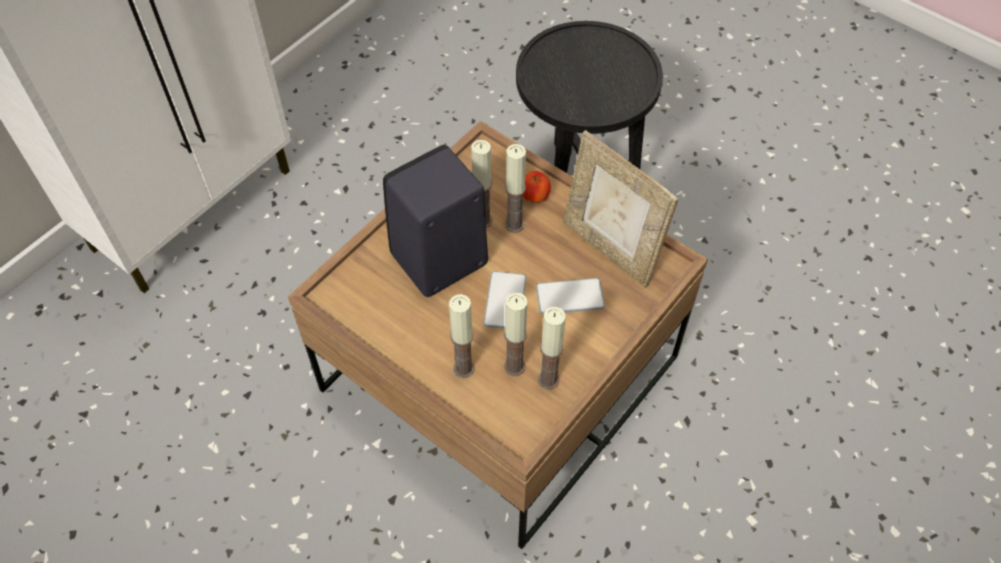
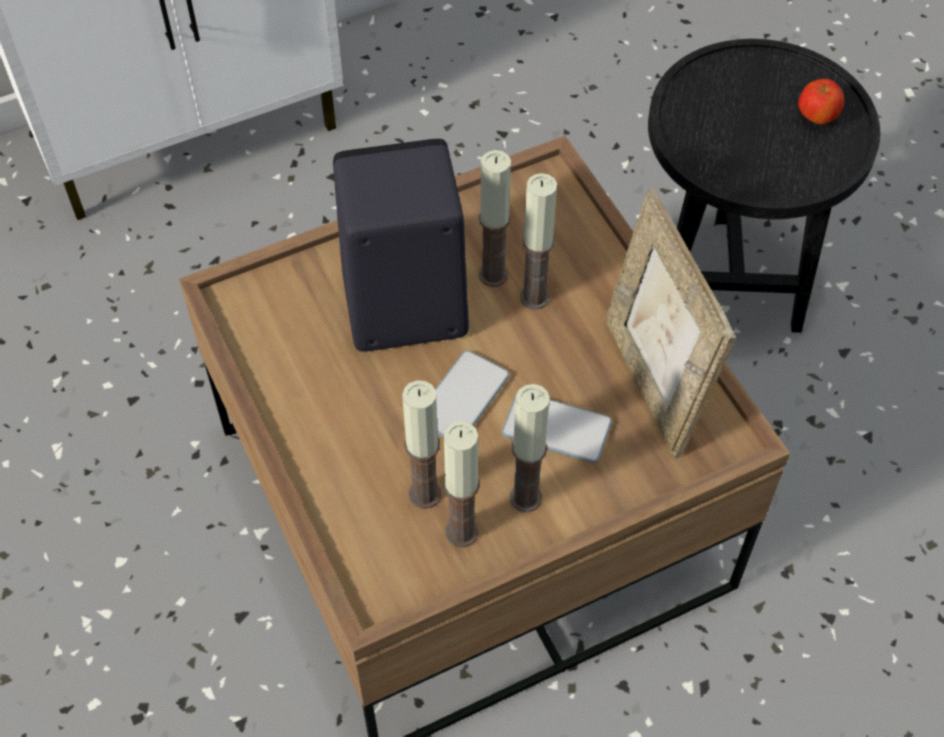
camera: 25 degrees right, 0 degrees up
(464, 368) = (354, 468): candle -> candle (525, 497)
(534, 197) = (584, 269): apple -> apple (816, 117)

